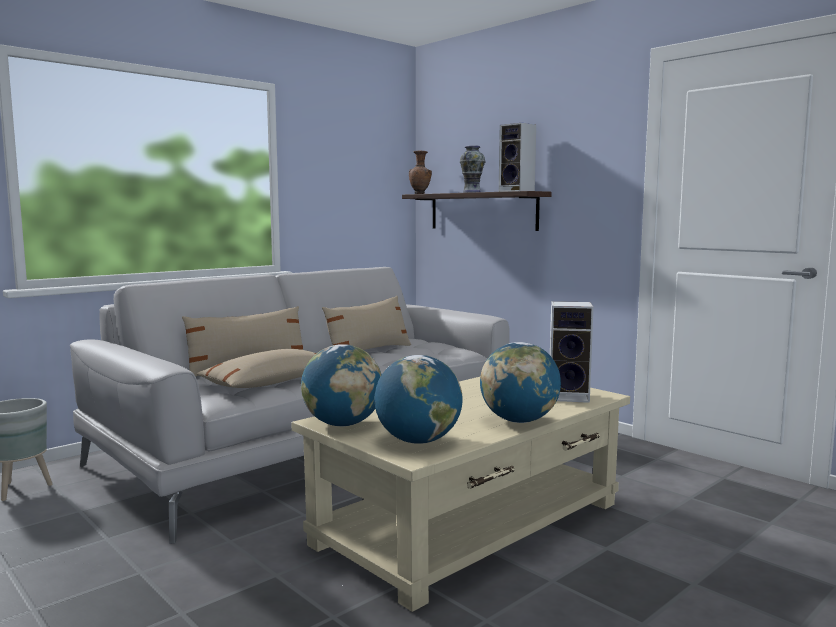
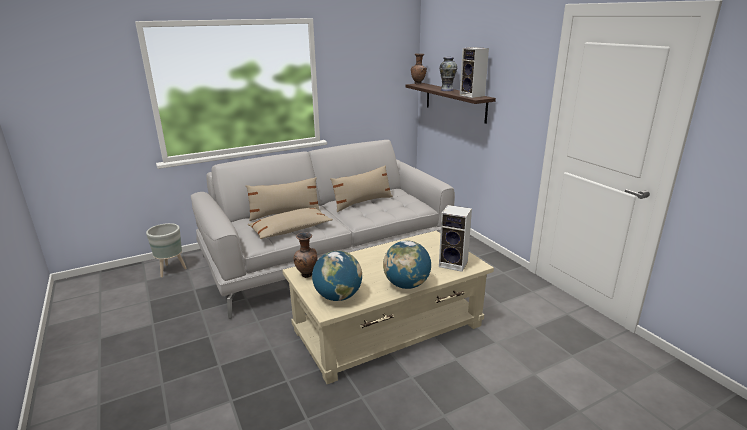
camera: 15 degrees right, 15 degrees up
(342, 424) = (307, 275): globe -> brown vase

